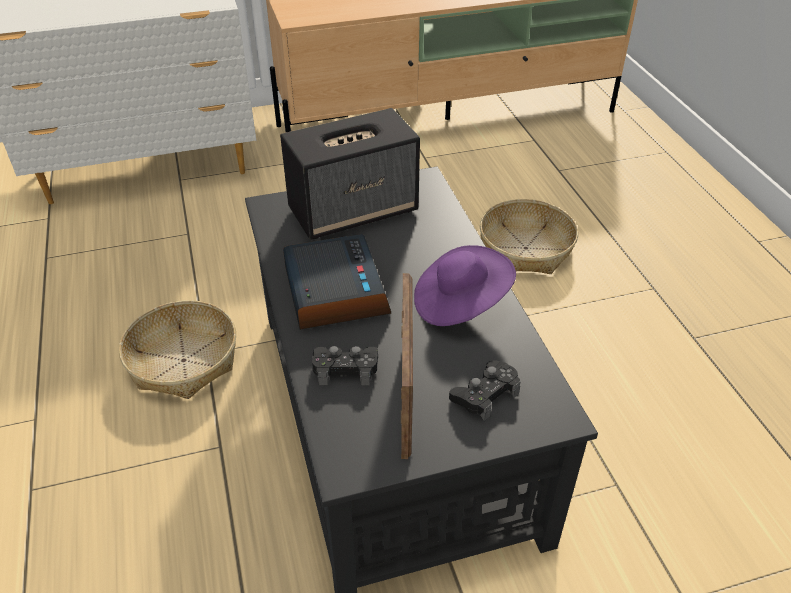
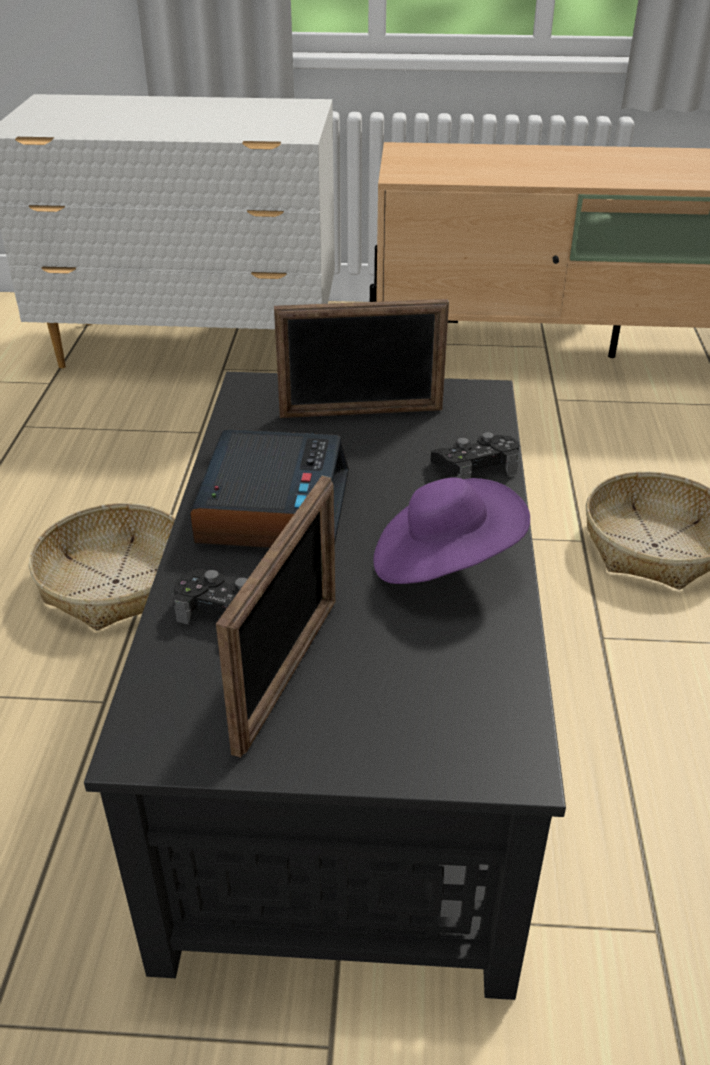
camera: 20 degrees right, 5 degrees down
(354, 210) = (361, 413): speaker -> picture frame
(485, 394) = (410, 698): black game controller -> black game controller (475, 466)

